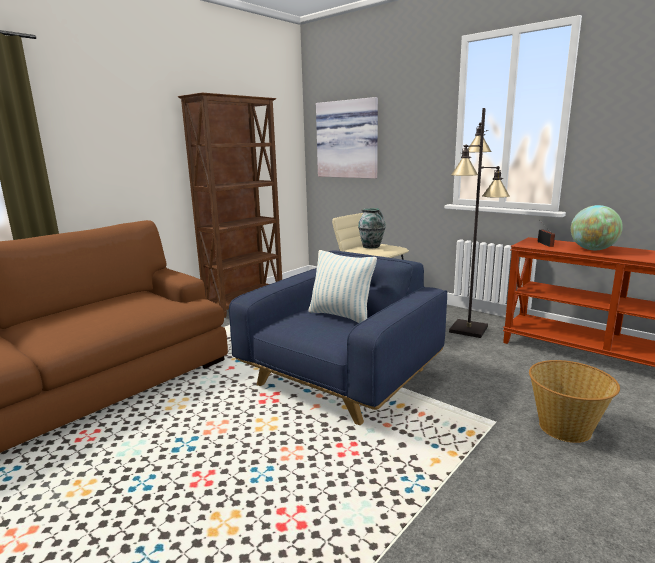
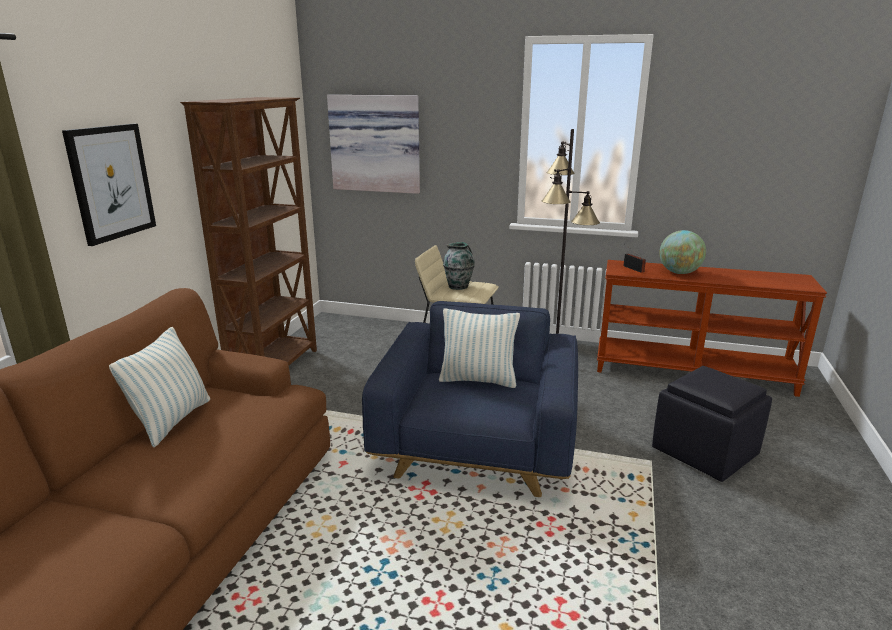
camera: 25 degrees left, 5 degrees up
(100, 304) = (172, 421): none -> pillow
(114, 144) = (111, 182): none -> picture
(565, 427) = (706, 452): basket -> black ottoman

